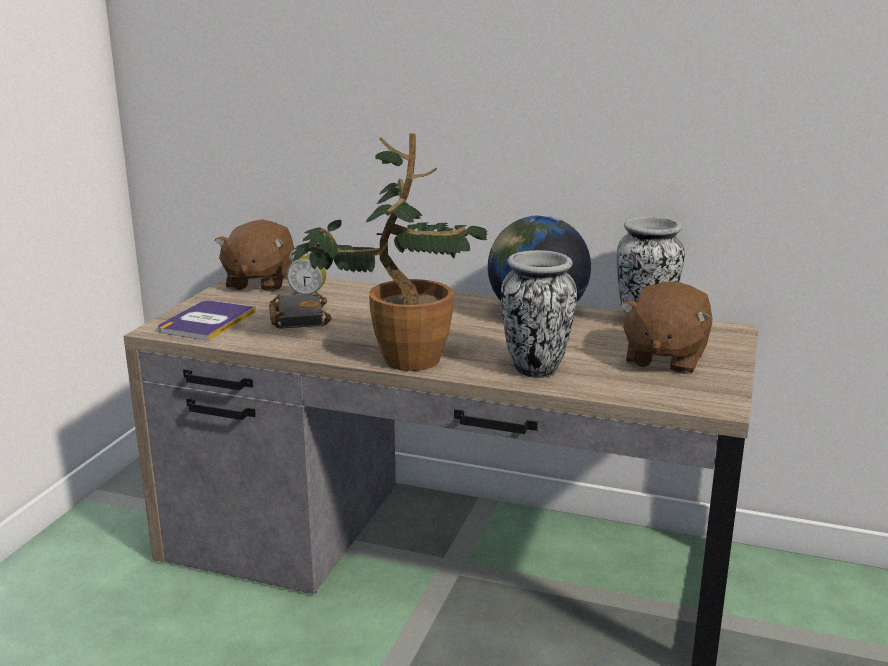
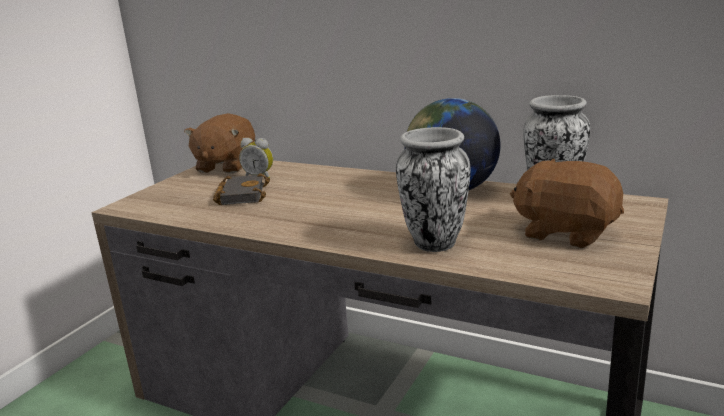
camera: 10 degrees right, 0 degrees up
(207, 321) = (164, 199): book -> none
(398, 357) = (310, 231): potted plant -> none
(664, 358) = (566, 232): brown plush toy -> brown plush toy turned 90 degrees clockwise

